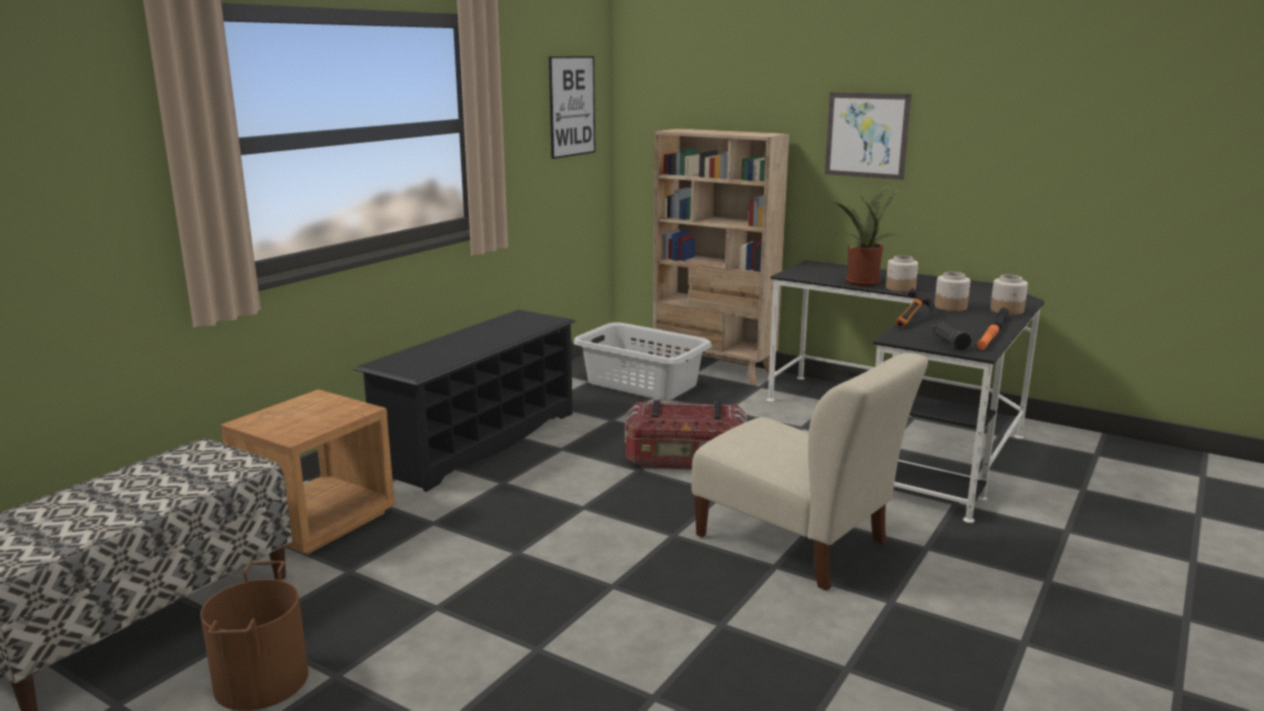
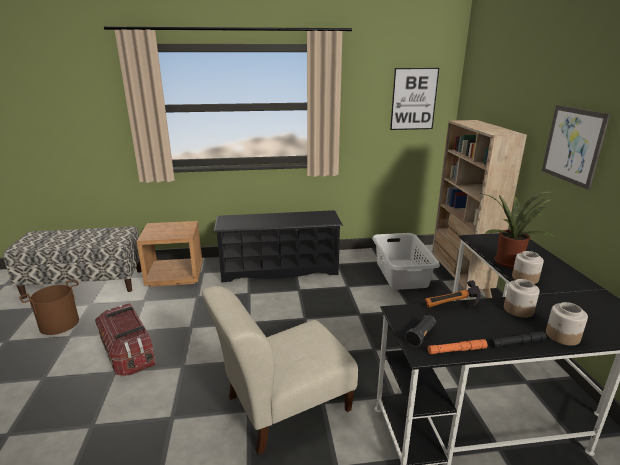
camera: 50 degrees right, 5 degrees up
(685, 461) = (333, 326): storage box -> storage box (128, 353)
(797, 543) = (283, 406): beige chair -> beige chair turned 60 degrees clockwise

